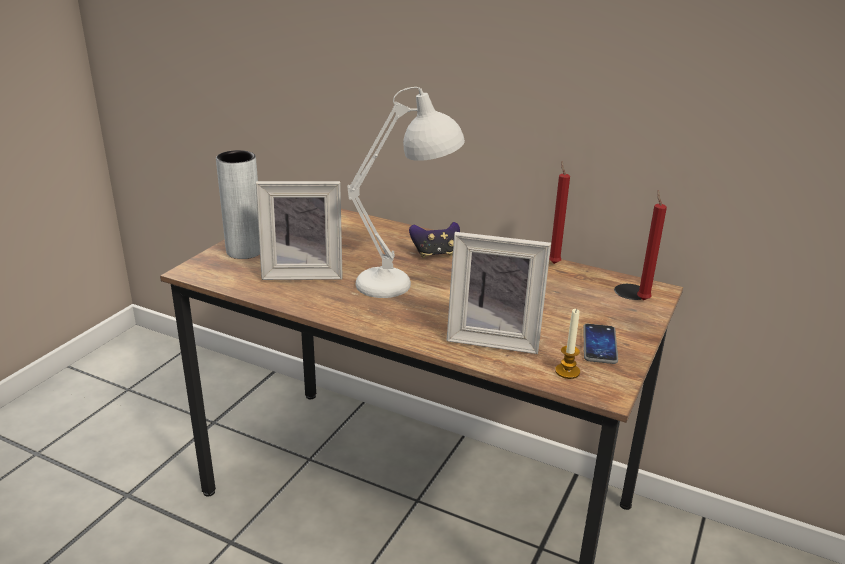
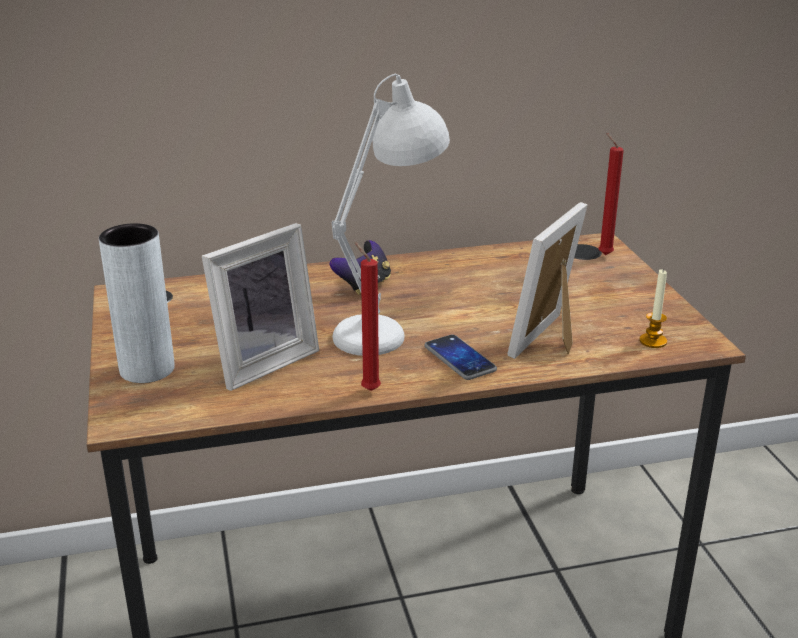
camera: 40 degrees left, 0 degrees up
(494, 337) = (552, 340): picture frame -> picture frame turned 150 degrees clockwise
(553, 262) = (483, 251): red candle -> red candle (368, 389)
(599, 345) = (637, 307): phone -> phone (459, 358)

